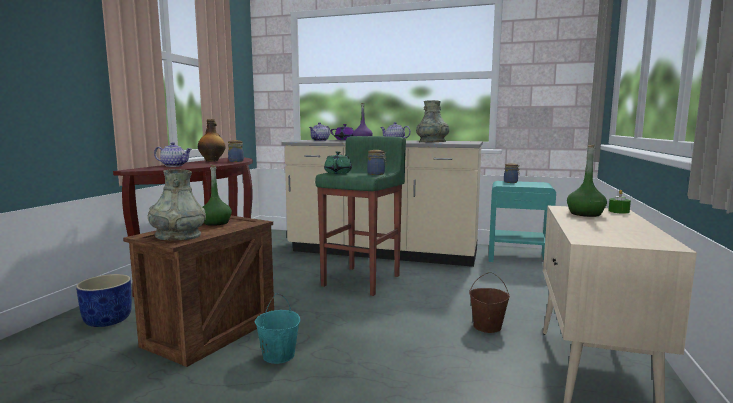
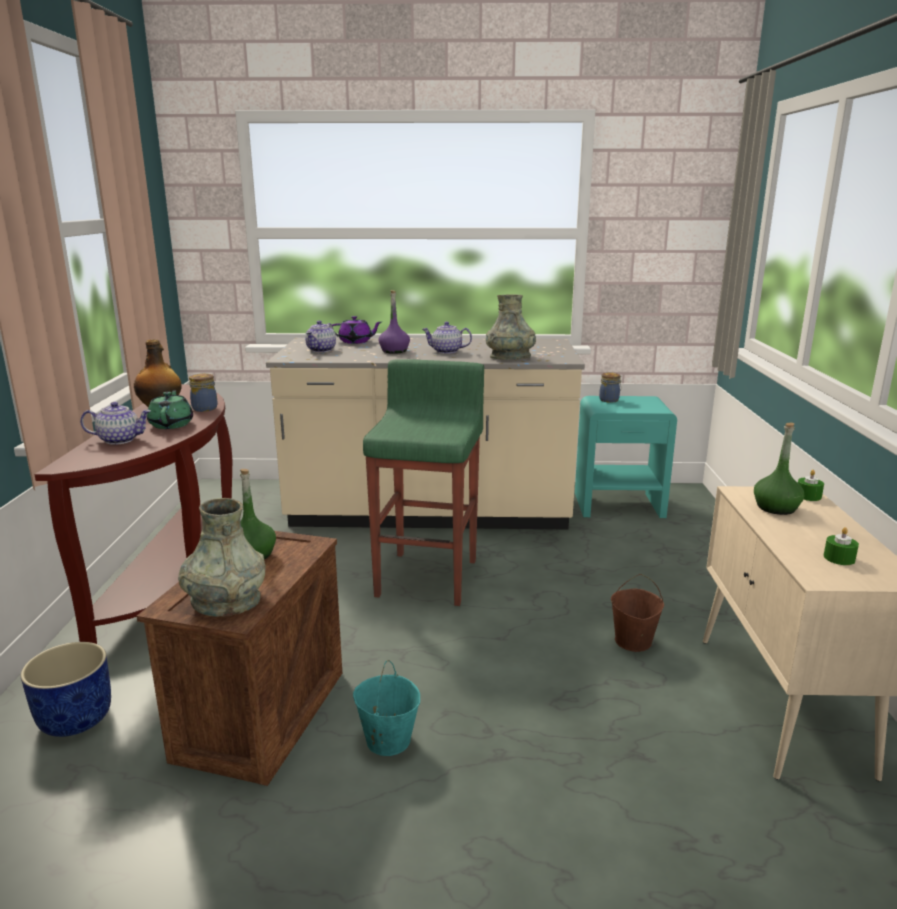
camera: 15 degrees left, 10 degrees up
(338, 173) = (395, 431): green teapot -> green teapot (172, 424)
(376, 174) = (456, 431): jar -> none
(616, 234) = (839, 558): none -> green candle

